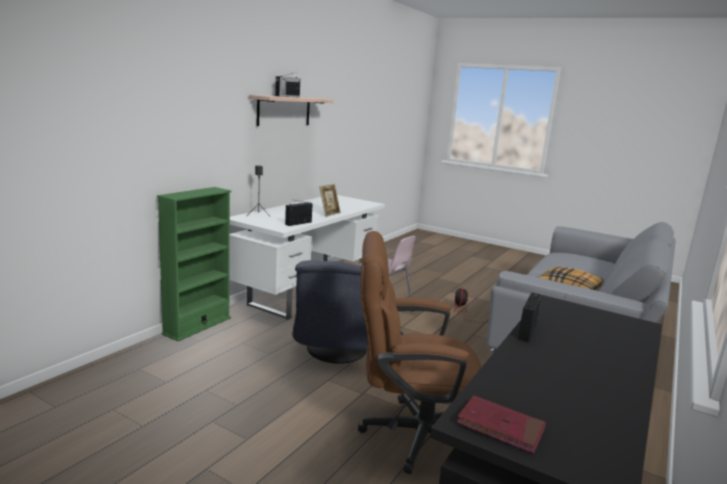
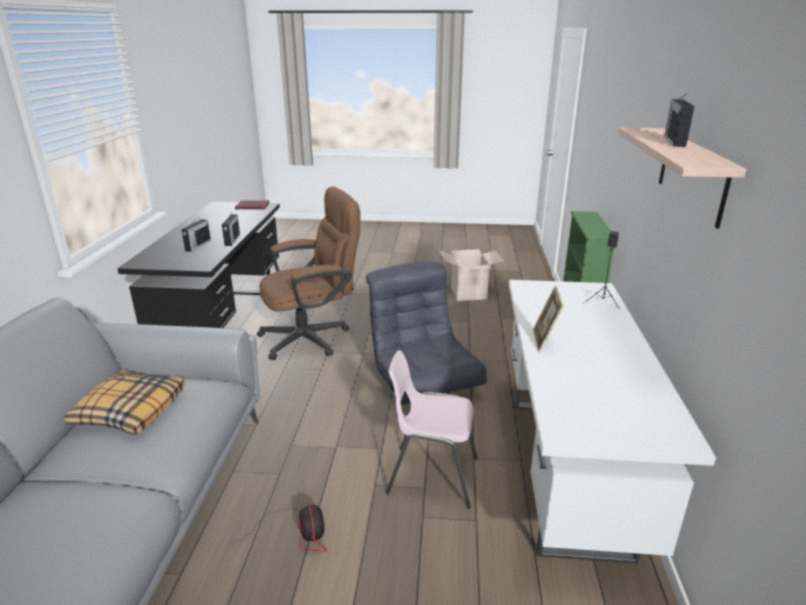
camera: 155 degrees right, 10 degrees up
(127, 433) = (468, 294): none -> cardboard box
(299, 223) = (530, 301): radio -> radio (197, 246)

